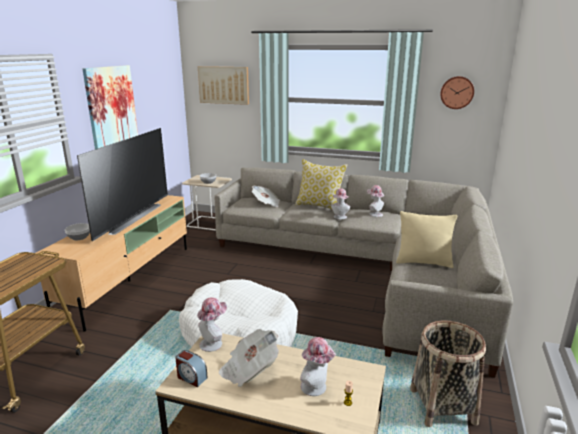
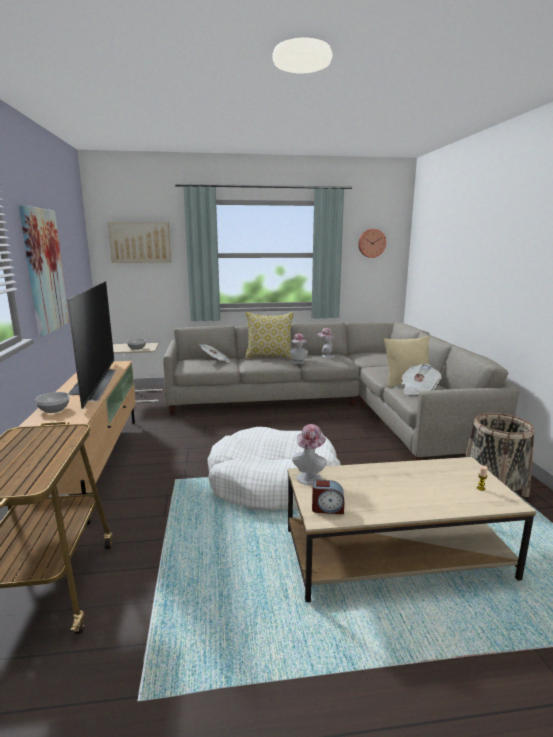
camera: 25 degrees left, 5 degrees down
(249, 370) = (371, 488): newspaper -> newspaper (418, 390)
(316, 388) = (444, 485): hat -> none

